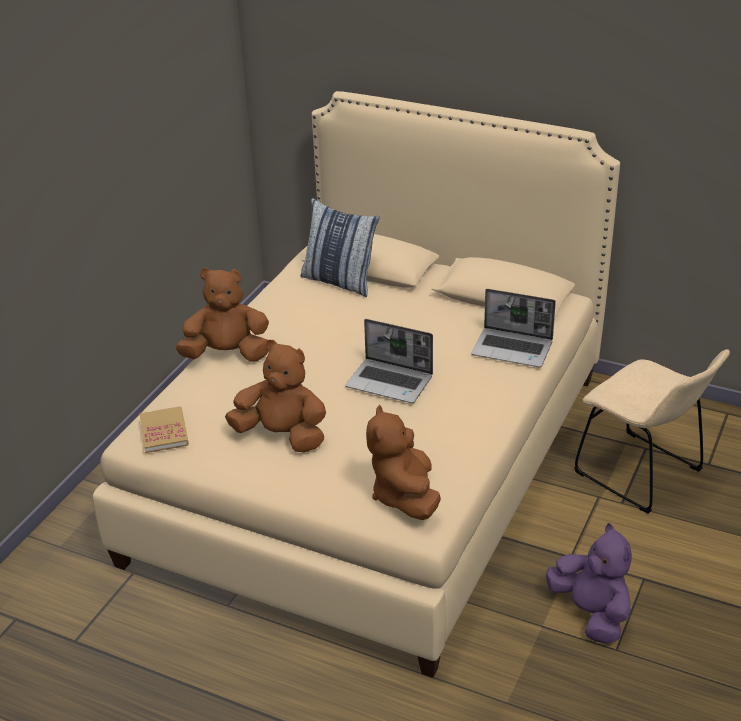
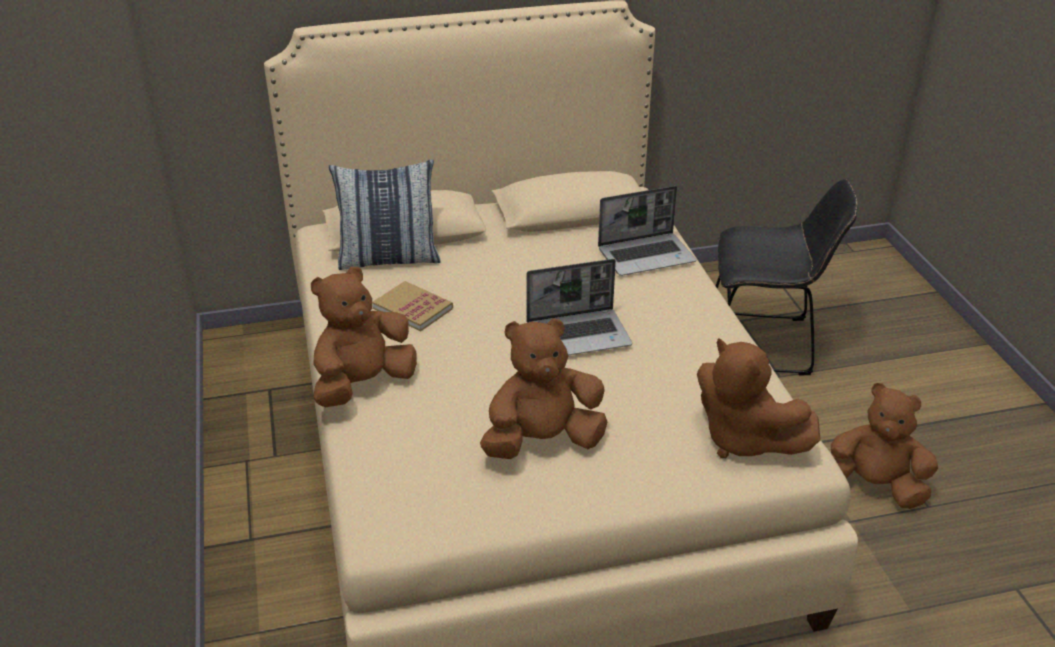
camera: 40 degrees left, 0 degrees up
(164, 432) = (404, 505): book -> book (413, 308)
(591, 613) = (873, 486): purple plush toy -> brown plush toy
(643, 475) = (766, 344): beige chair -> black chair

